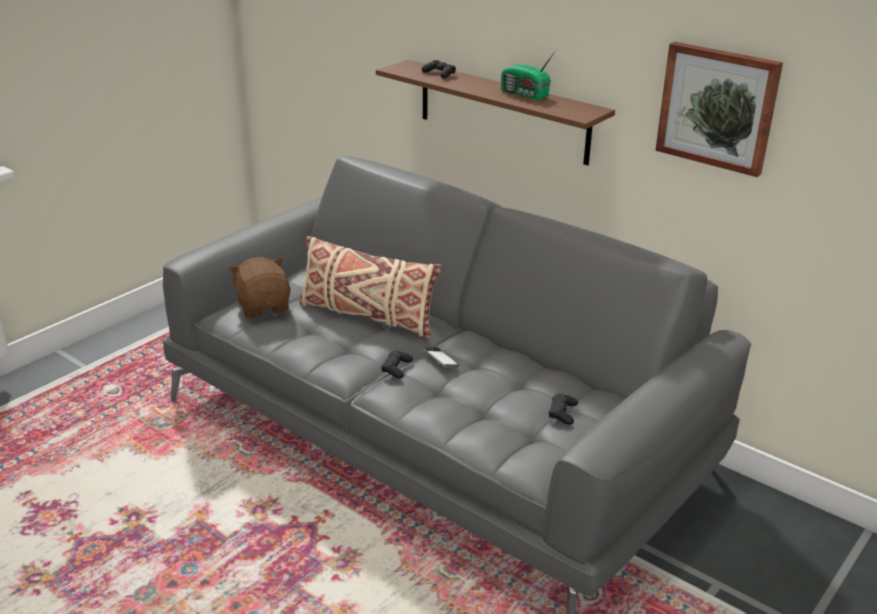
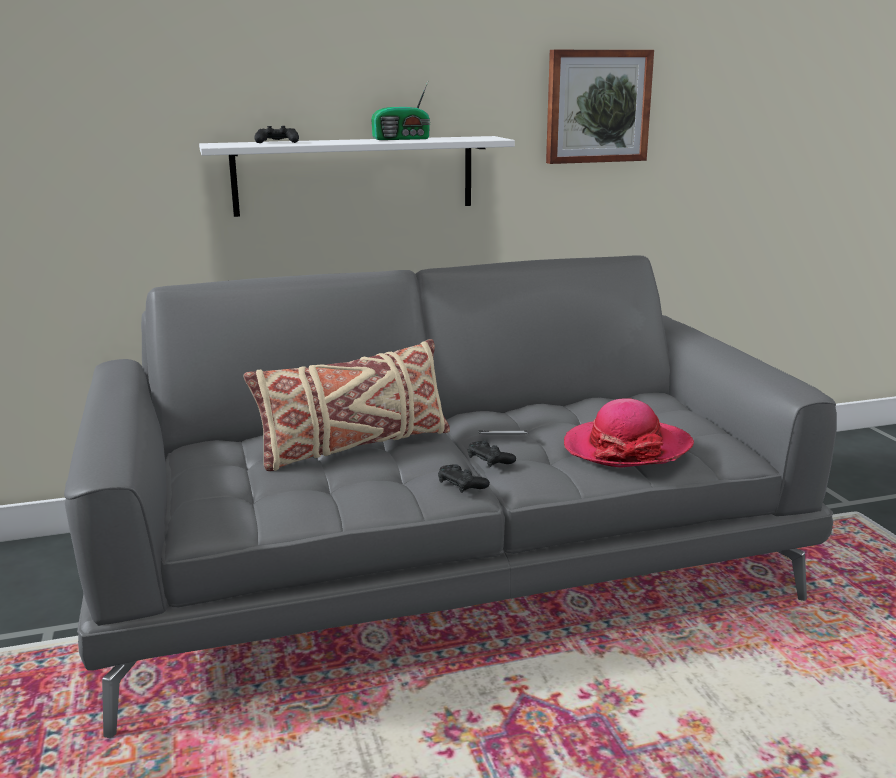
camera: 55 degrees left, 10 degrees down
(264, 306) = (231, 494): brown plush toy -> none
(480, 416) = (627, 448): none -> hat
(502, 111) = (354, 175): brown shelf -> white shelf
(562, 413) = (659, 416): black game controller -> black game controller (462, 484)

